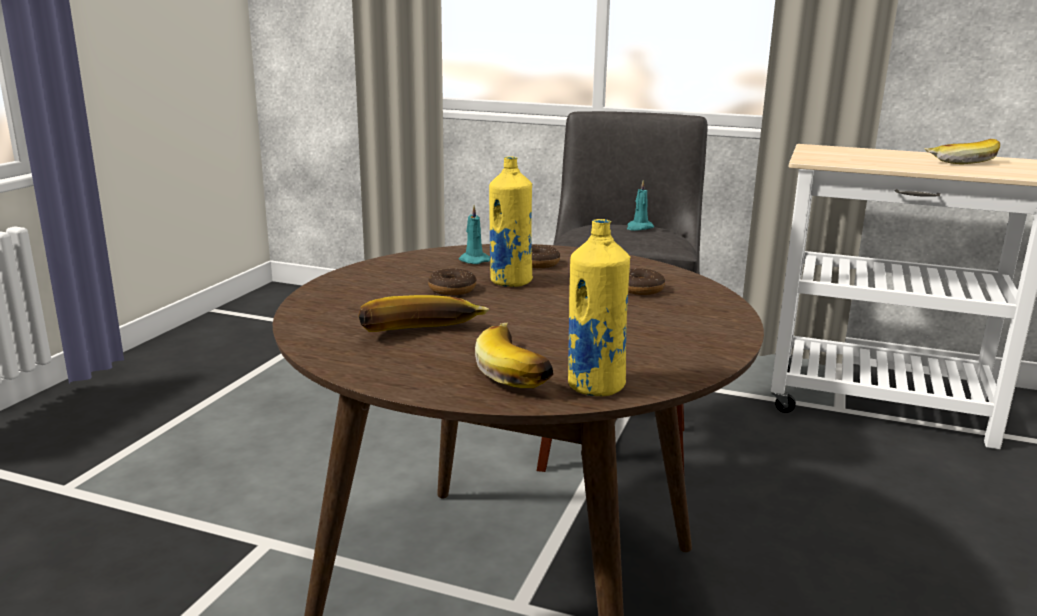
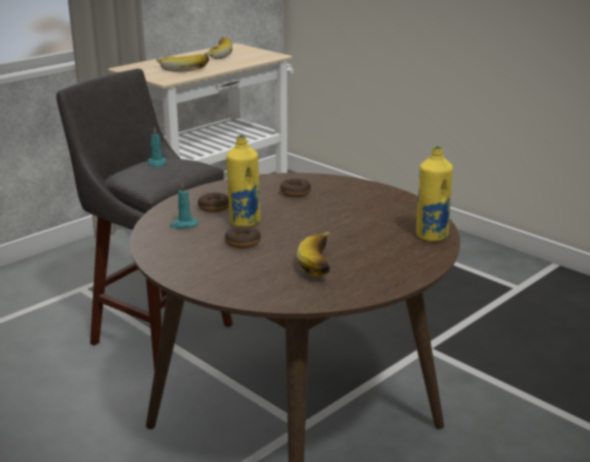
camera: 65 degrees left, 5 degrees up
(520, 371) = (400, 249): banana -> banana (183, 69)

